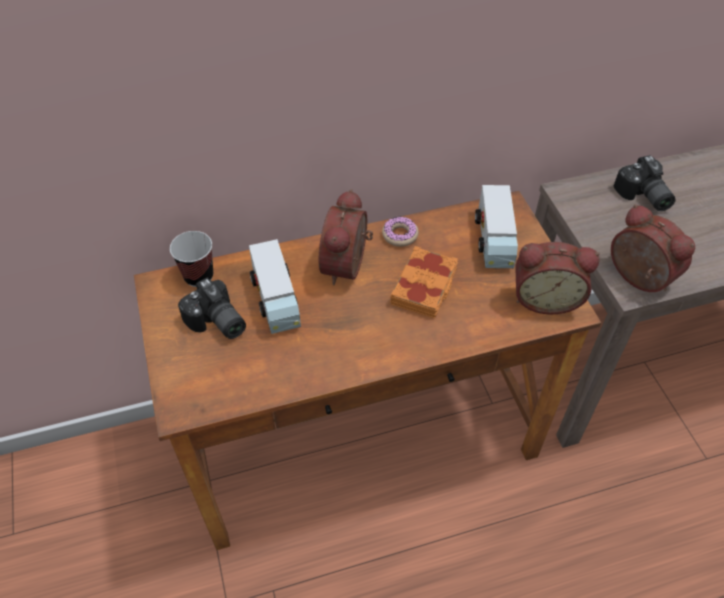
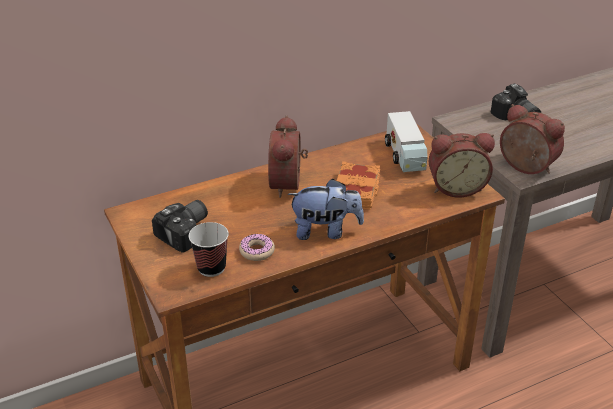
camera: 10 degrees left, 15 degrees down
(198, 276) = (162, 204): cup -> cup (211, 268)
(216, 323) = (186, 233): camera -> camera turned 90 degrees counterclockwise
(276, 300) = (234, 212): toy truck -> none
(374, 343) = (325, 231): none -> plush toy
(400, 235) = (326, 160): donut -> donut (257, 251)

